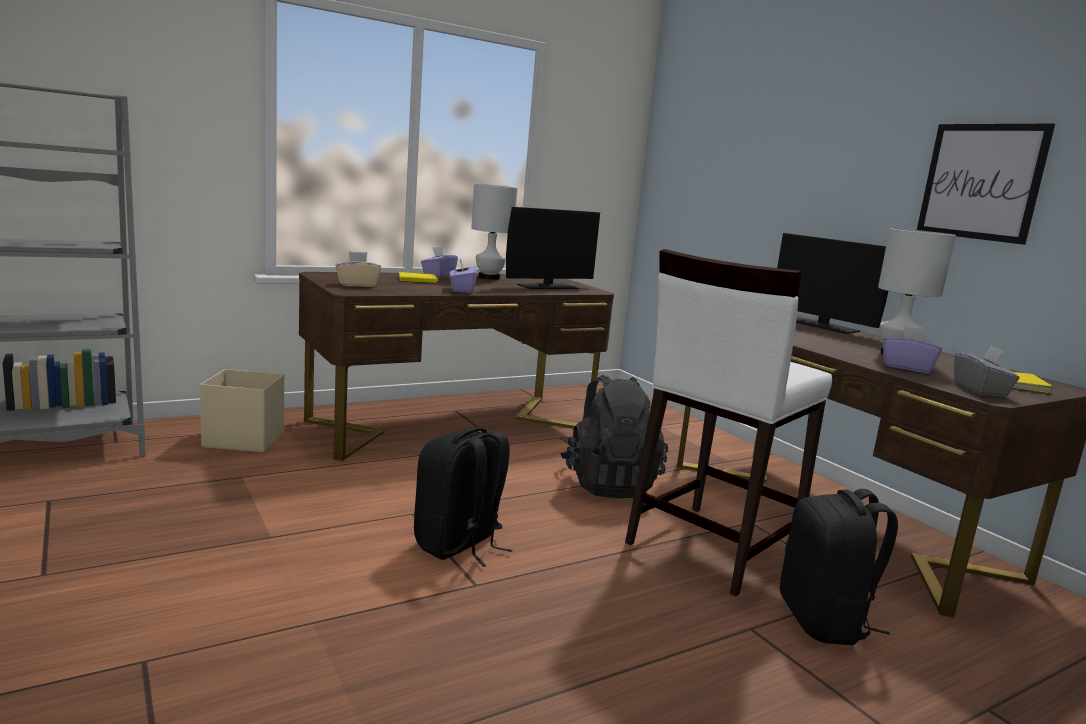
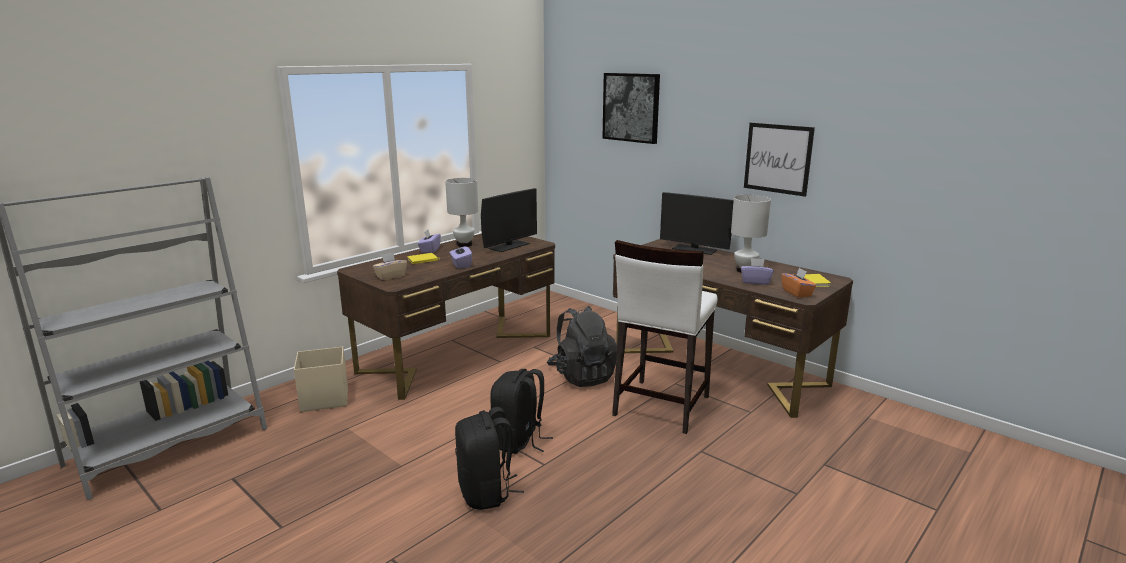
camera: 15 degrees left, 5 degrees up
(760, 116) = (631, 107): none -> picture
(824, 621) = (736, 437): black backpack -> black backpack (486, 493)
(980, 390) = (797, 293): grey tissue box -> orange tissue box

